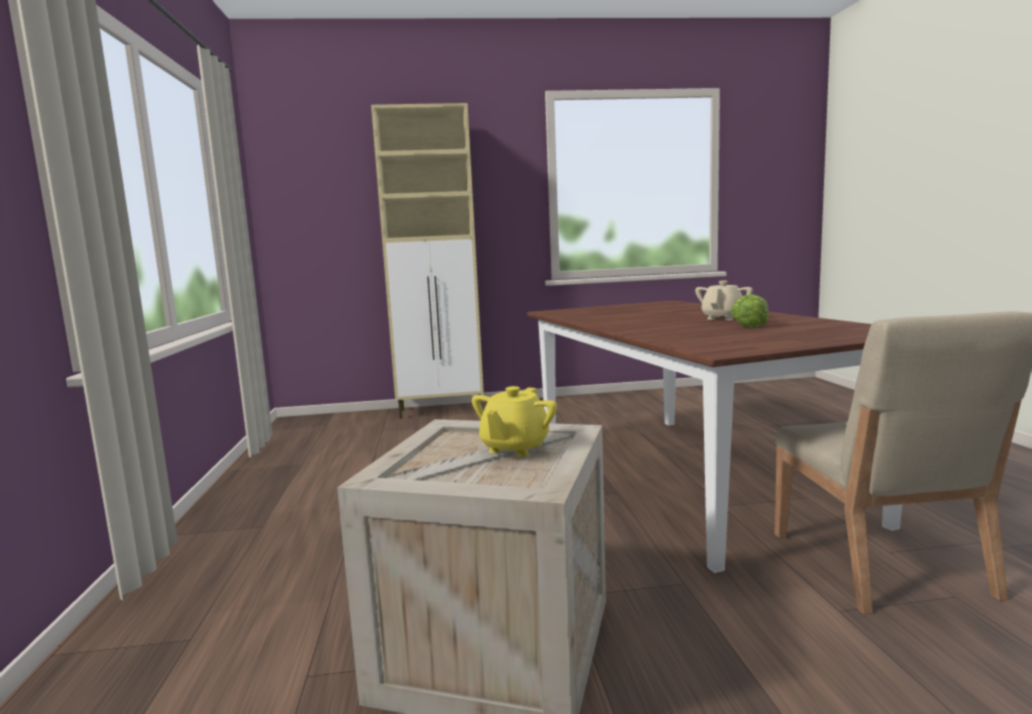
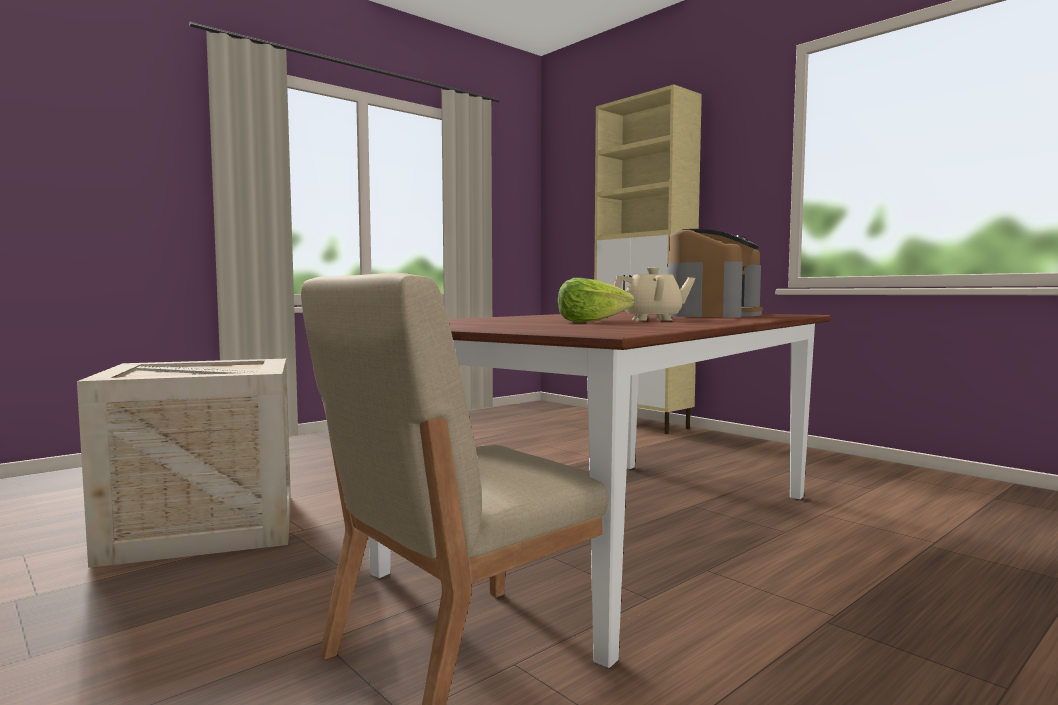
camera: 55 degrees right, 5 degrees down
(514, 448) = (211, 370): yellow teapot -> none
(657, 309) = (713, 315): none -> coffee machine

